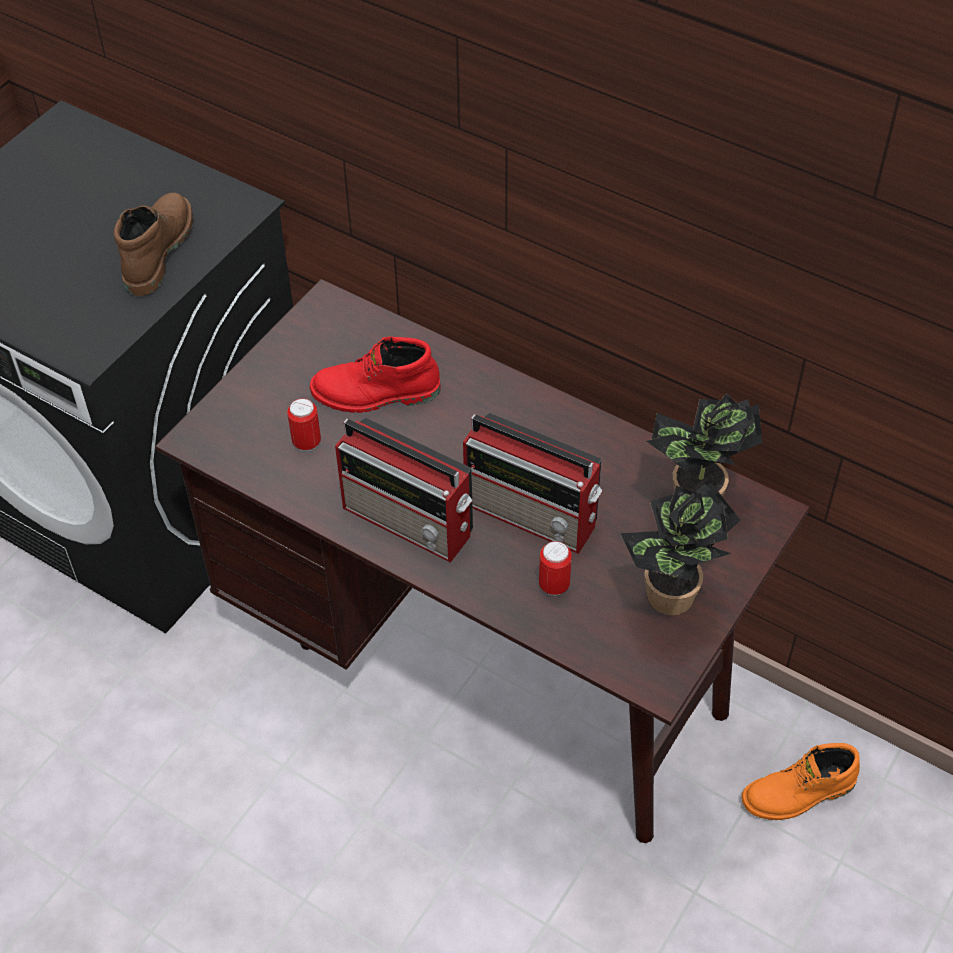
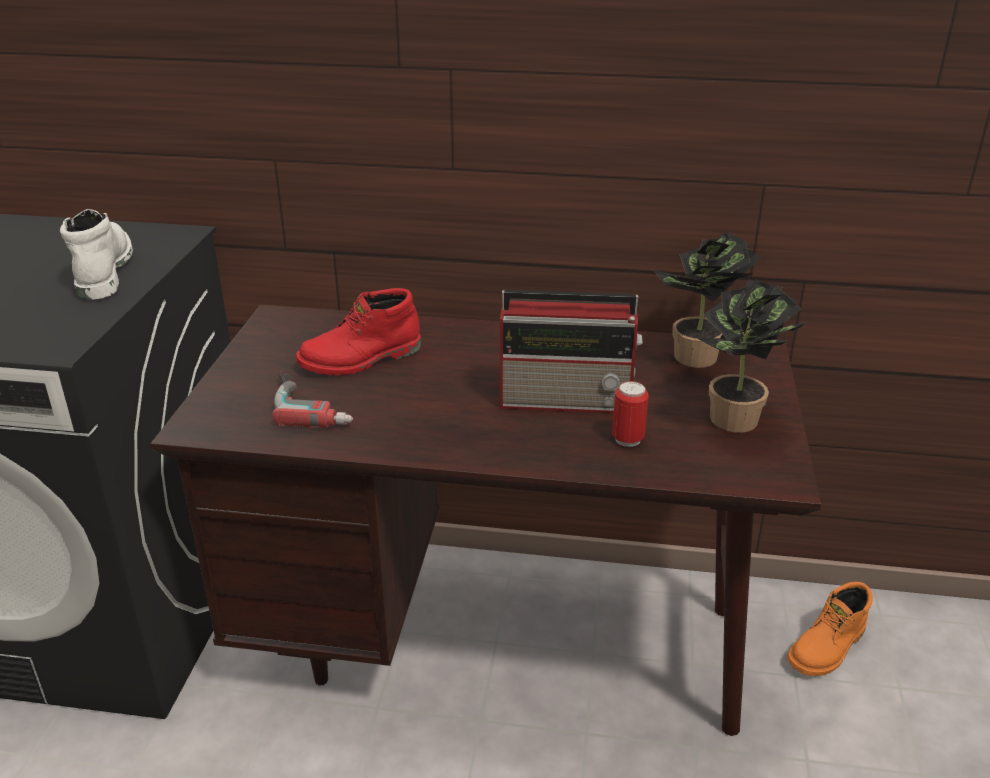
camera: 25 degrees left, 20 degrees down
(156, 251) = (102, 272): brown boot -> white boot
(306, 442) = (314, 404): can -> power drill
(410, 522) = (457, 432): radio -> none

